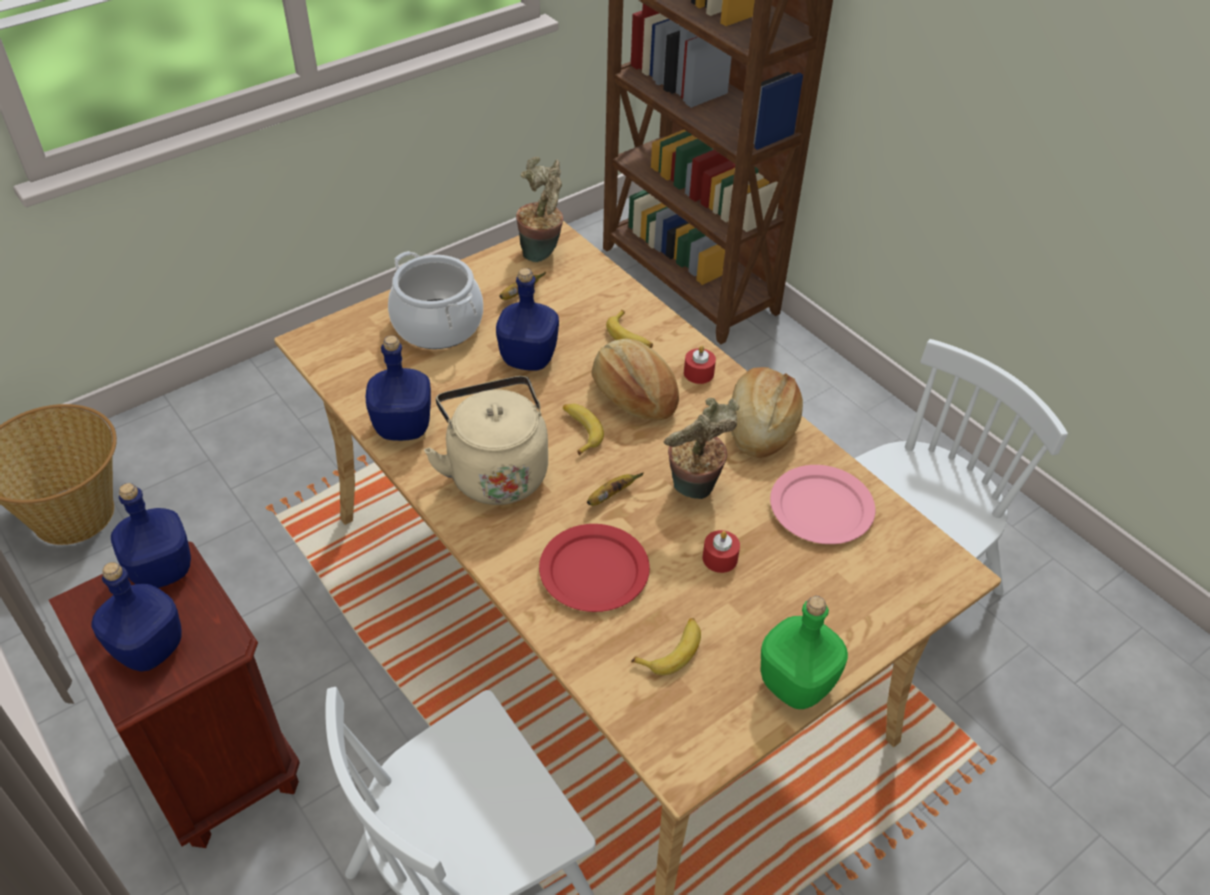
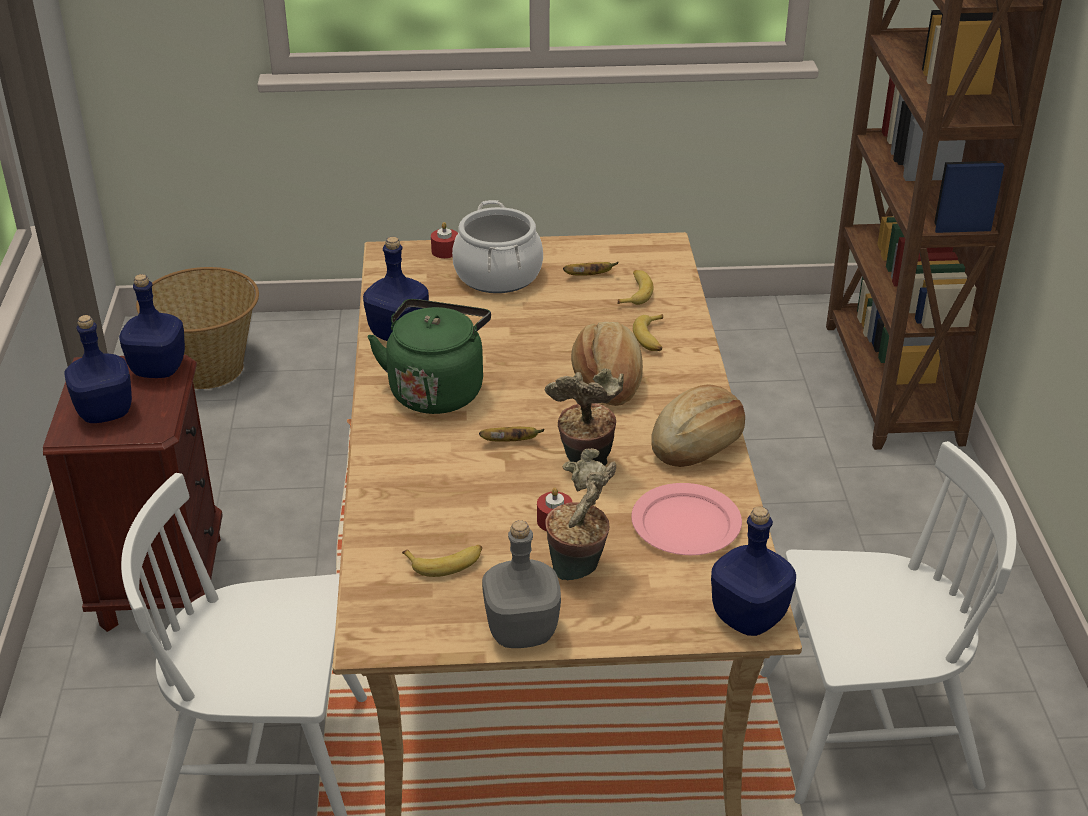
camera: 35 degrees right, 10 degrees down
(495, 471) = (437, 389): beige kettle -> green kettle
(528, 357) = (548, 322): blue bottle -> blue bottle (749, 616)
(542, 252) = (641, 252): potted plant -> potted plant (579, 570)
(580, 431) = (534, 388): banana -> banana (635, 292)
(593, 571) = (441, 485): red plate -> none
(698, 373) = (684, 386): red candle -> red candle (445, 251)
(794, 683) = (521, 630): green bottle -> grey bottle

